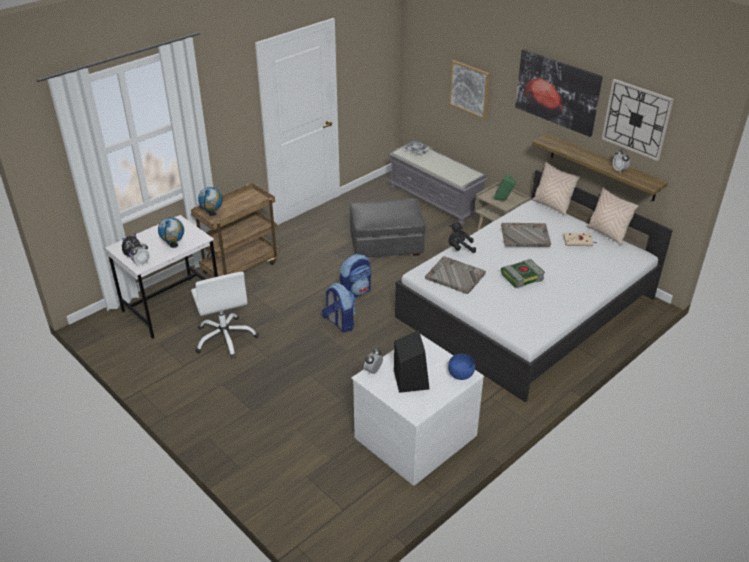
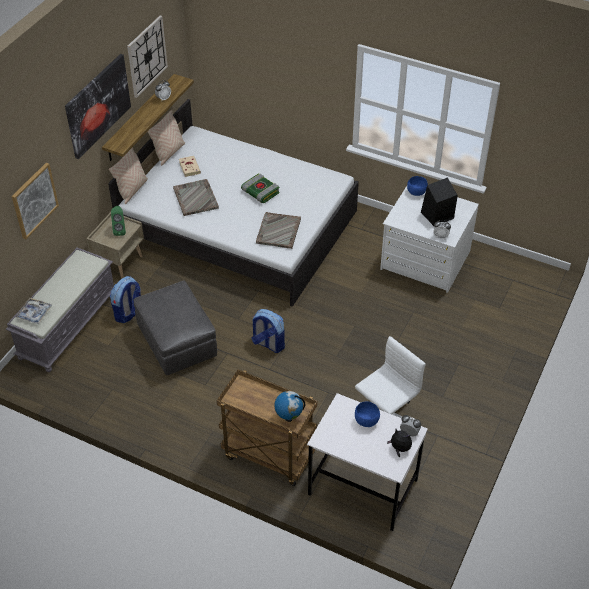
camera: 110 degrees left, 10 degrees up
(174, 245) = (366, 421): globe -> blue bowl
(339, 323) = (320, 342): backpack -> backpack (128, 313)
(459, 248) = (232, 237): black plush toy -> none

